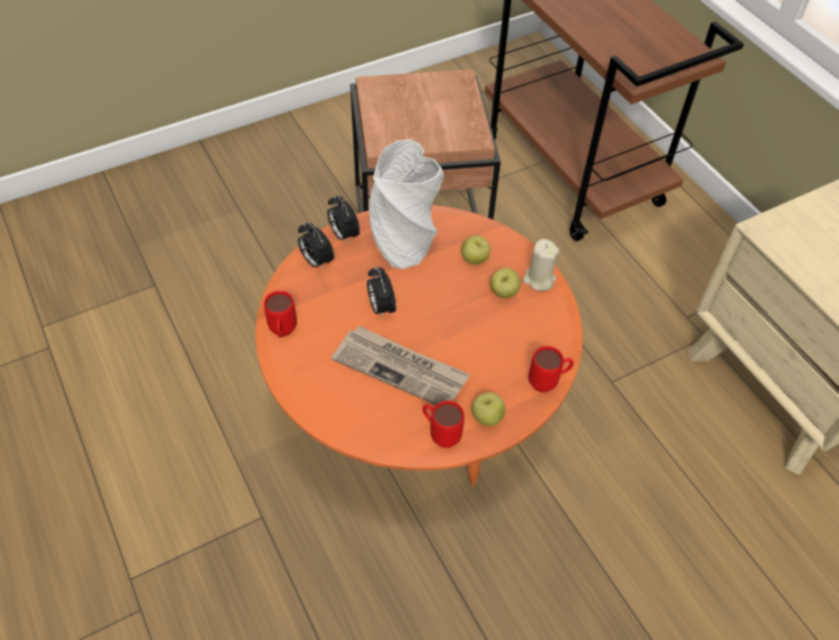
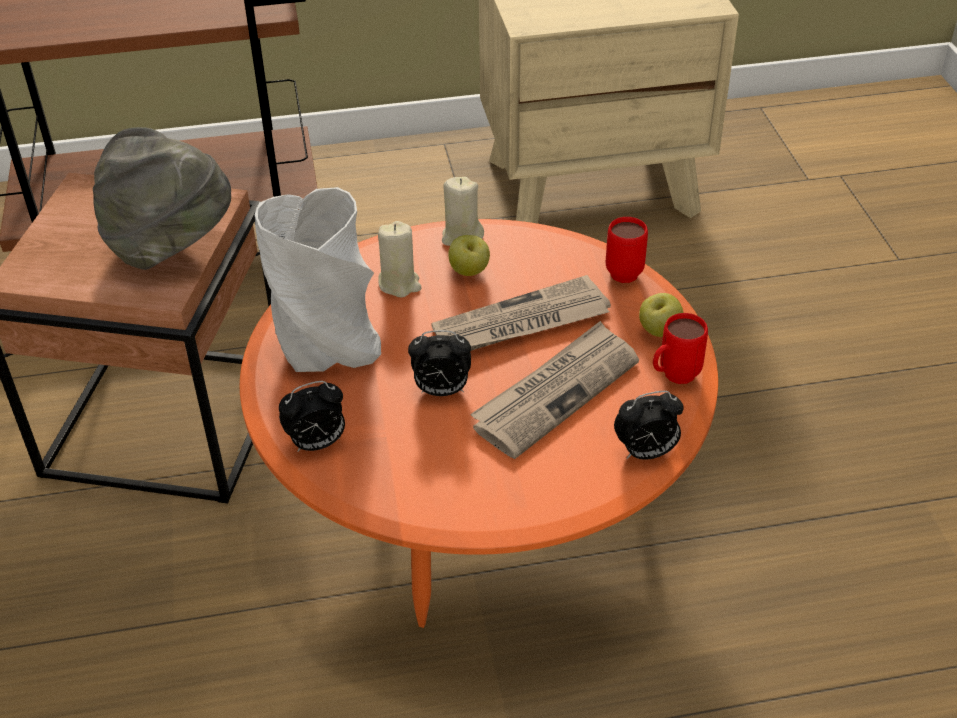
camera: 70 degrees left, 10 degrees down
(282, 333) = (442, 507): red mug -> none
(343, 235) = (279, 403): alarm clock -> alarm clock (645, 453)
(422, 134) = (171, 247): none -> grey hat
(462, 334) = (520, 323): none -> newspaper
(474, 259) = (399, 283): apple -> beige candle

